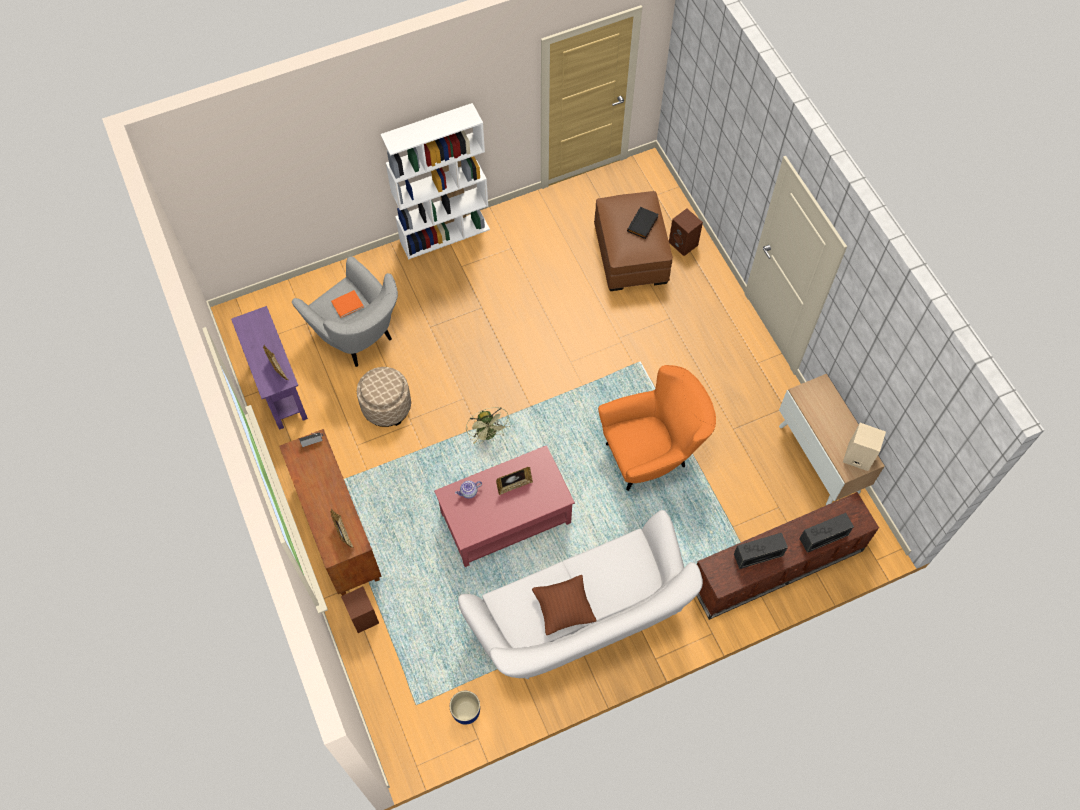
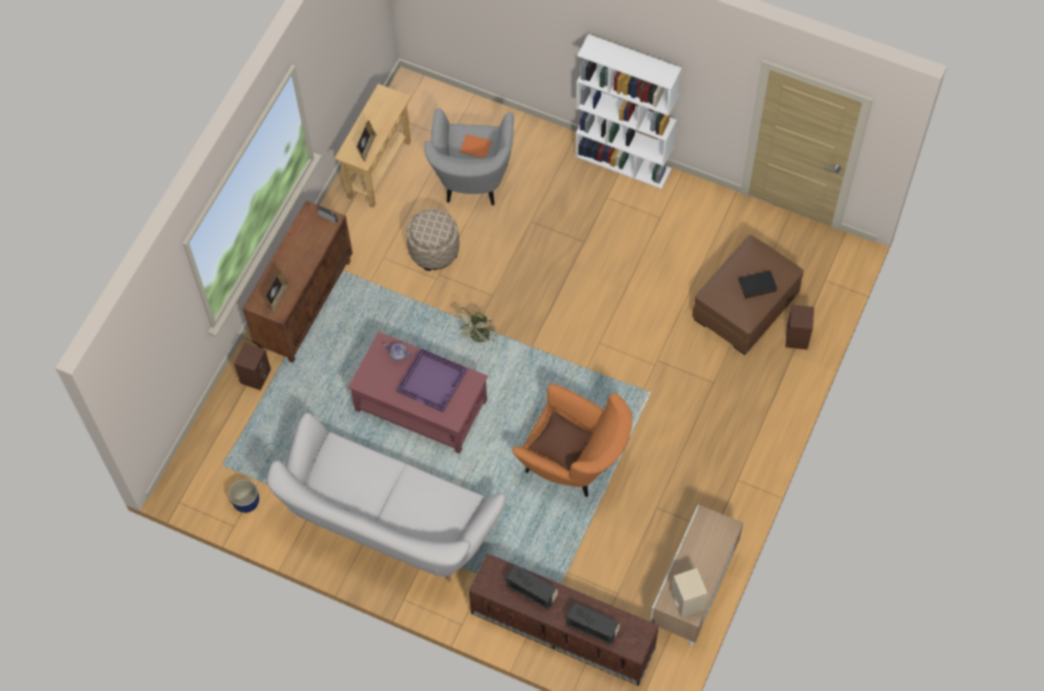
camera: 50 degrees right, 0 degrees up
(279, 389) = (379, 169): purple console table -> beige console table
(514, 485) = (432, 380): picture frame -> purple tray
(563, 609) = (367, 493): brown pillow -> brown pillow (562, 447)

